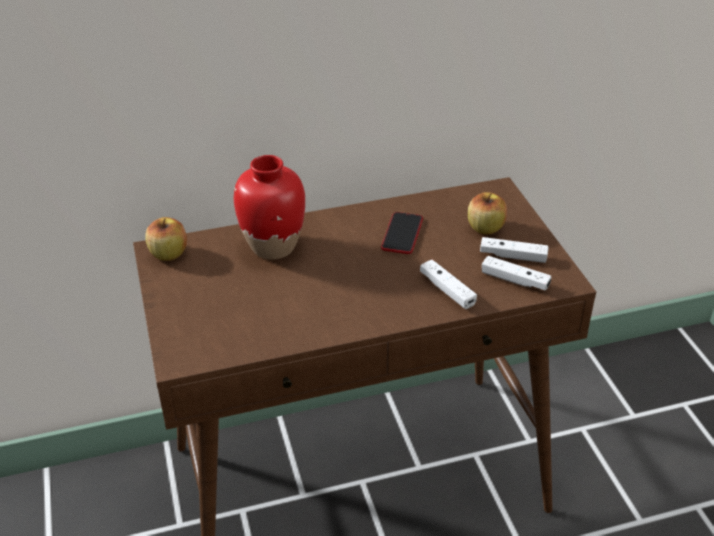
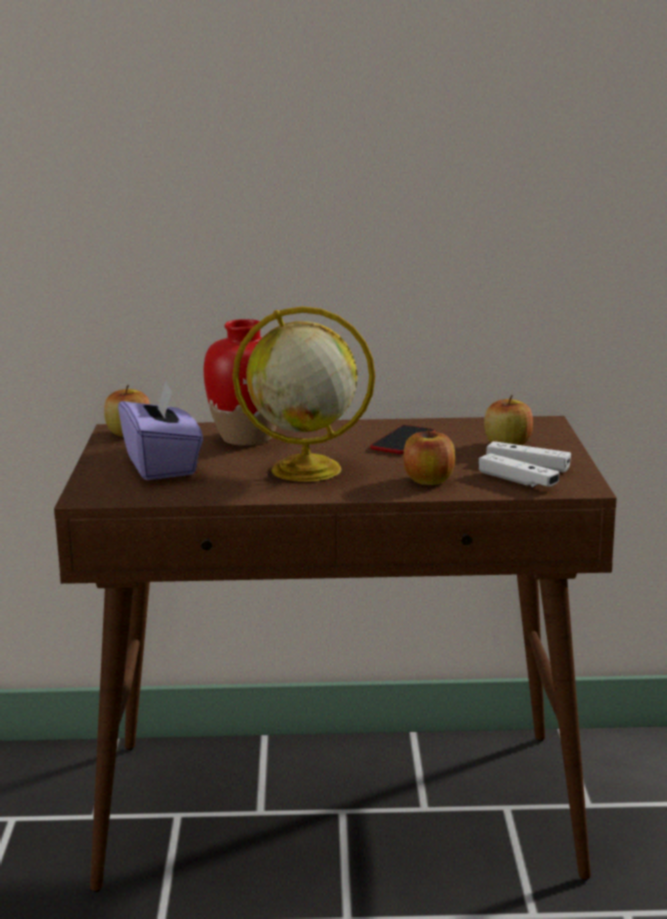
camera: 15 degrees right, 20 degrees down
(220, 300) = (162, 465): none -> purple tissue box
(341, 290) = (303, 470): none -> globe
(447, 290) = (429, 480): white game controller -> apple

